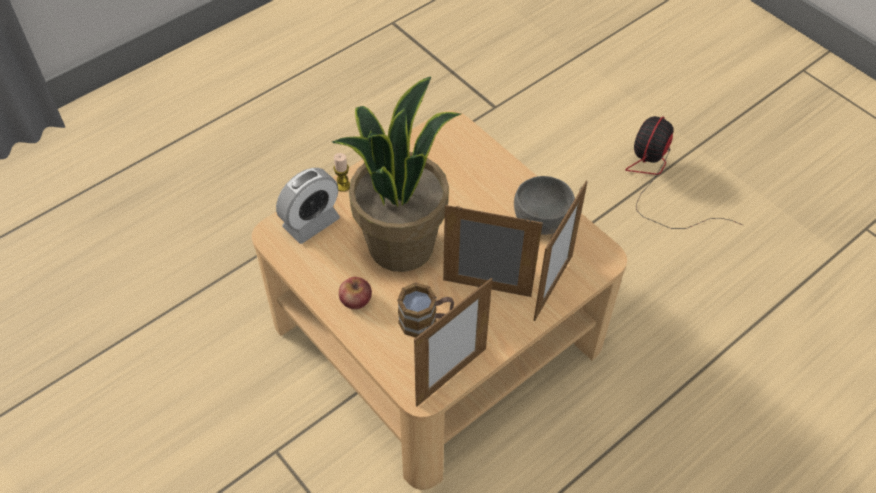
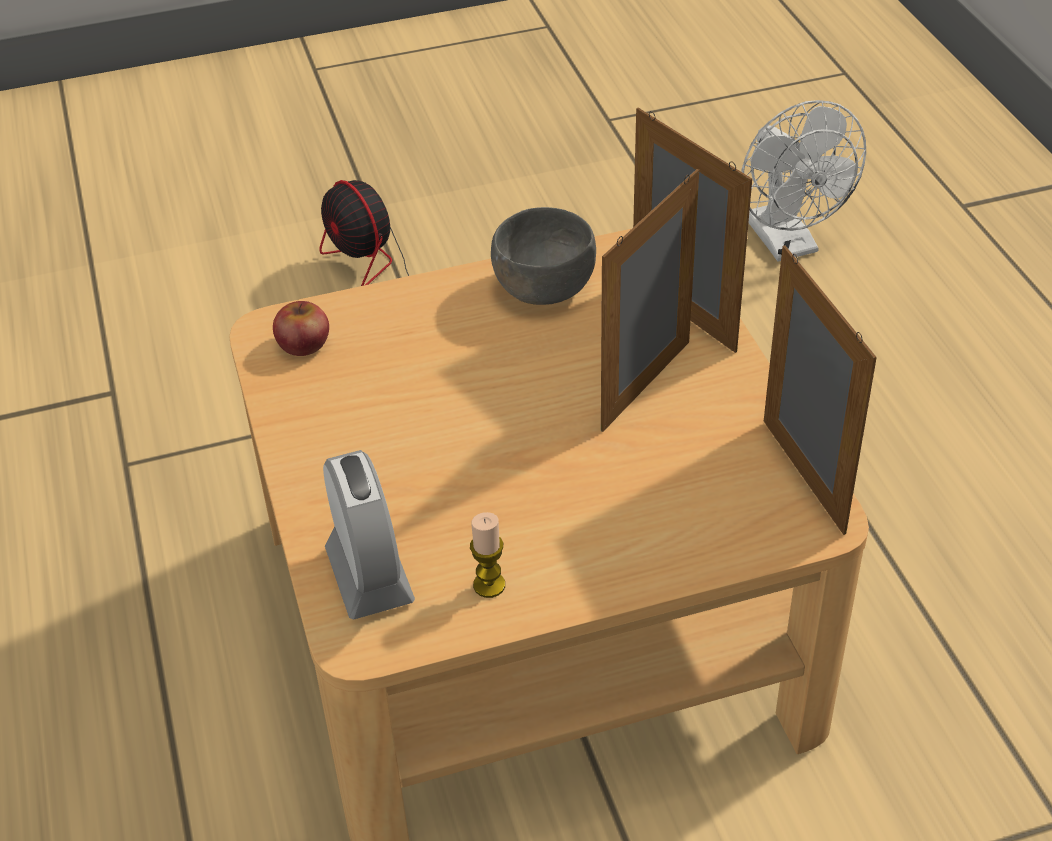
camera: 65 degrees left, 10 degrees down
(343, 186) = (309, 506): candle -> candle (489, 585)
(355, 299) = (585, 556): apple -> apple (303, 343)
(400, 244) = (495, 464): potted plant -> none
(426, 321) = (677, 476): mug -> none
(808, 365) = (788, 244): none -> white fan

